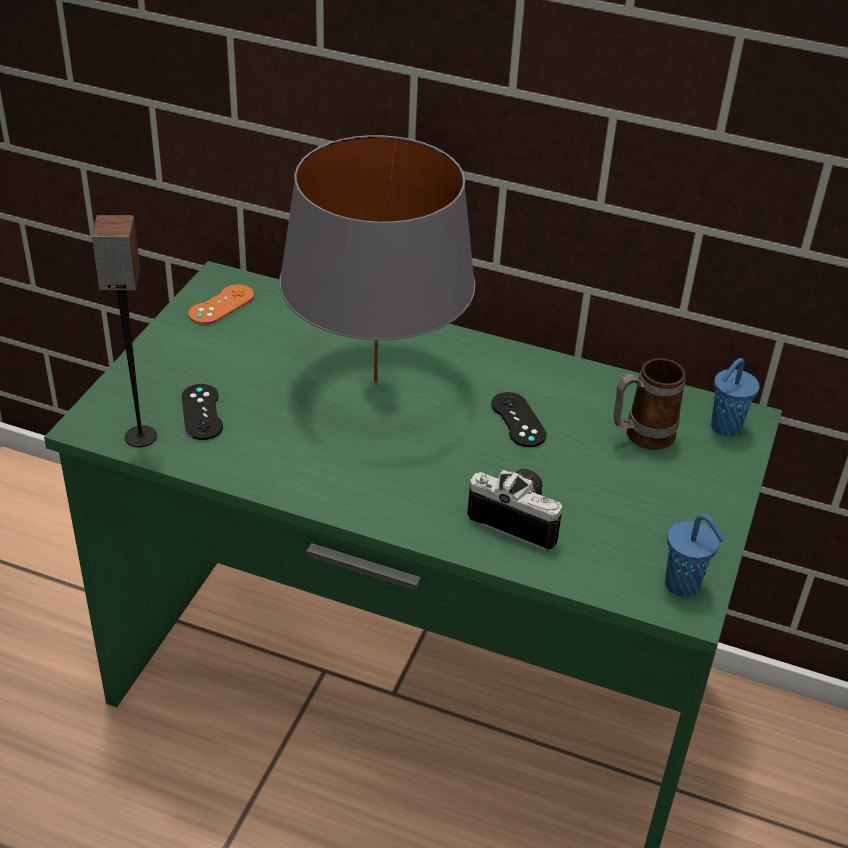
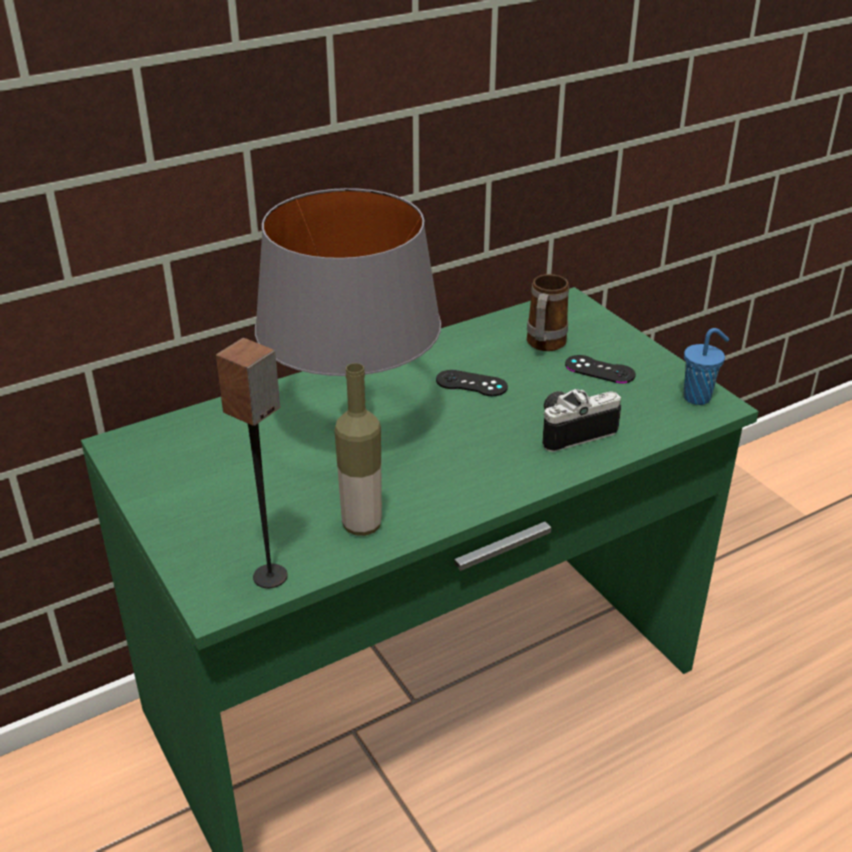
camera: 50 degrees left, 5 degrees down
(202, 412) = (281, 528): black game controller -> black game controller (599, 370)
(221, 305) = (153, 457): orange game controller -> none
(247, 453) = (362, 525): none -> bottle
(724, 428) = (569, 313): blue cup -> none

